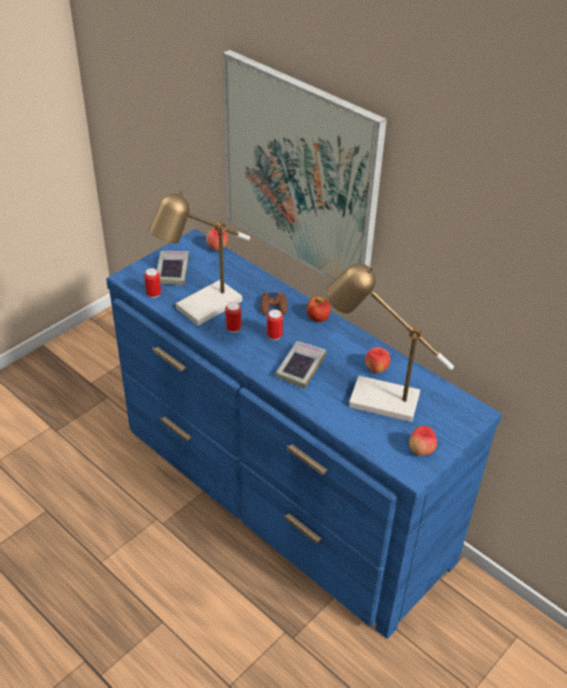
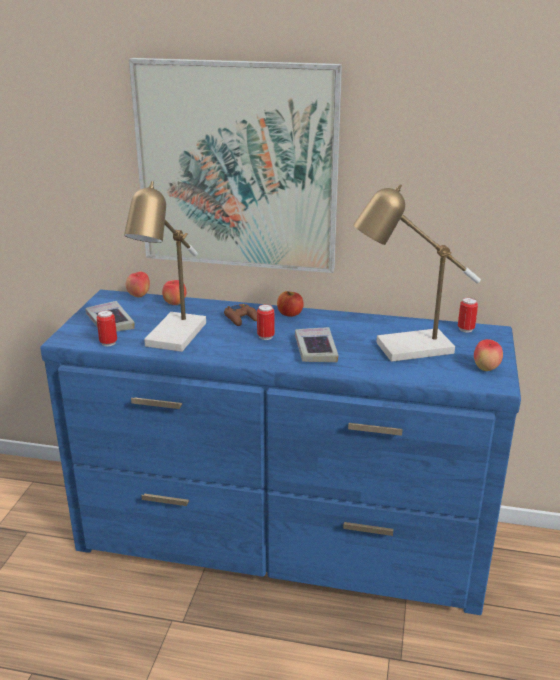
camera: 30 degrees left, 15 degrees down
(233, 328) = (220, 343): can -> can (466, 329)
(376, 369) = (382, 331): apple -> apple (175, 303)

